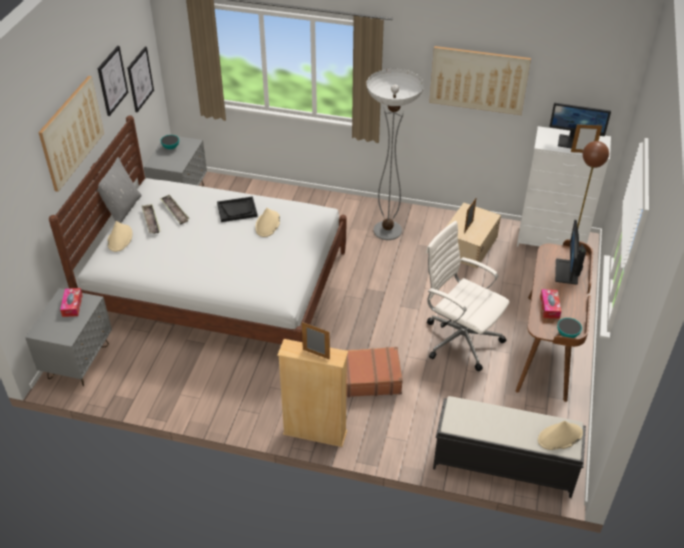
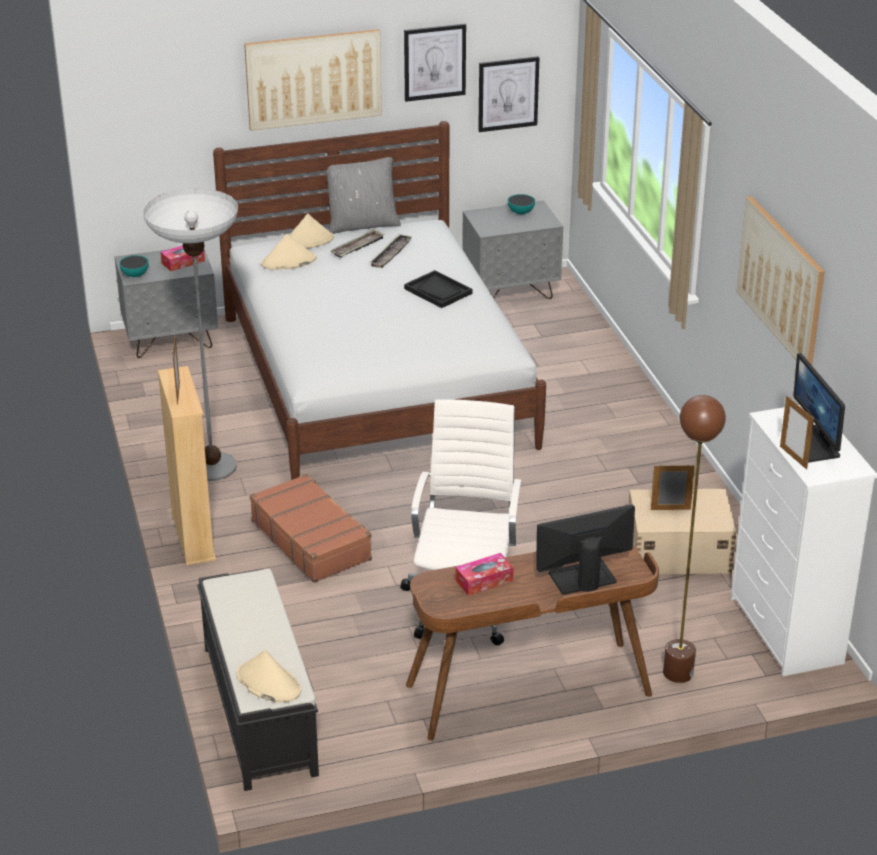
camera: 60 degrees right, 10 degrees down
(267, 224) = (434, 320): beige hat -> beige hat (288, 261)
(387, 230) = (628, 469): floor lamp -> floor lamp (212, 467)
(567, 334) = (440, 610): bowl -> bowl (135, 275)

